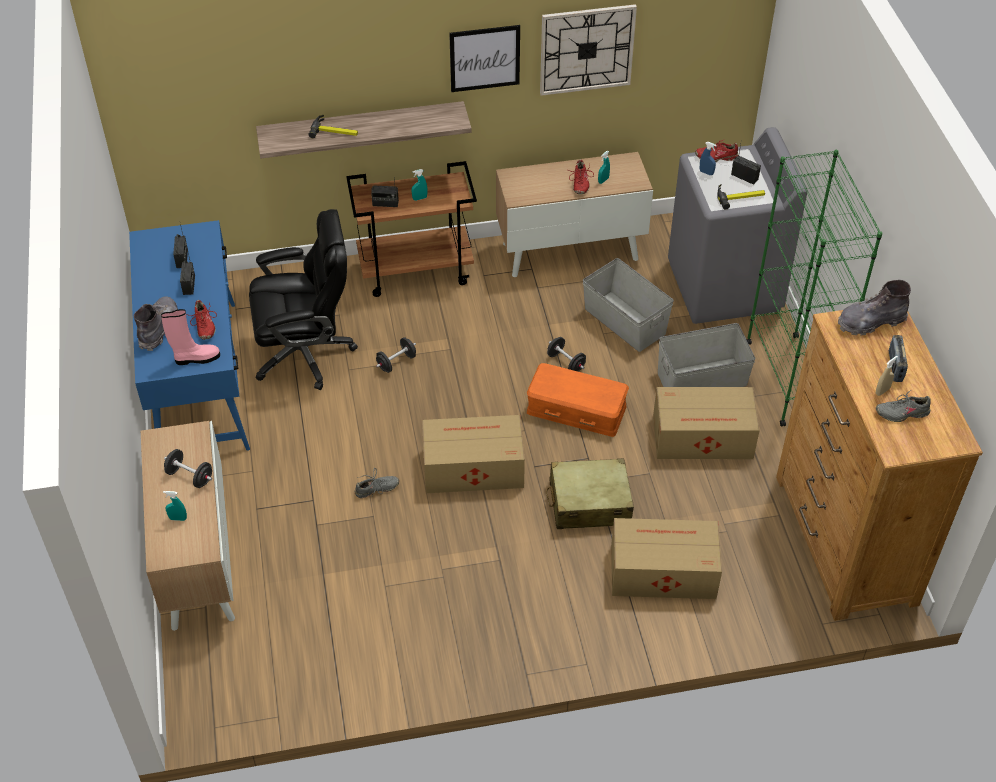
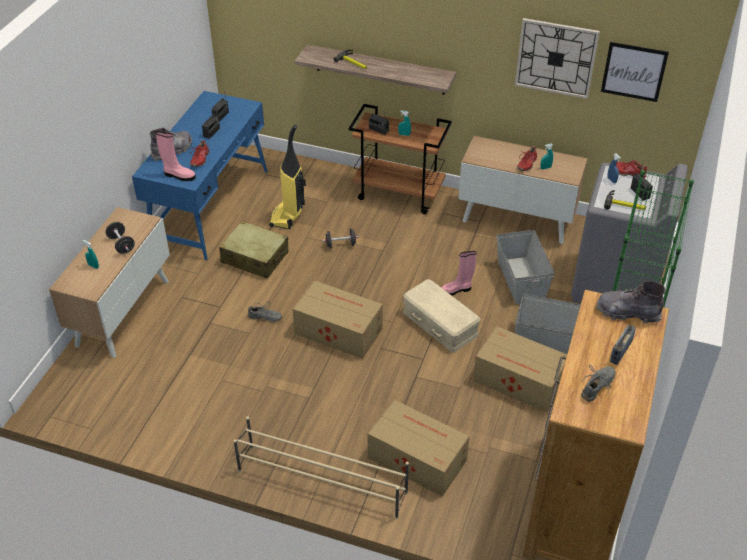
camera: 30 degrees right, 5 degrees down
(306, 352) = (288, 216): black office chair -> vacuum cleaner
(484, 58) = (475, 41): picture -> picture (634, 71)
(566, 362) = (456, 290): black dumbbell -> pink boot
(577, 408) = (441, 323): orange storage box -> beige storage box
(583, 645) = (321, 481): none -> beige shoe rack
(589, 503) = (400, 389): beige suitcase -> beige suitcase (255, 257)
(882, 391) = (594, 364): beige spray bottle -> none
(902, 413) = (597, 387): grey shoe -> grey shoe turned 105 degrees clockwise

